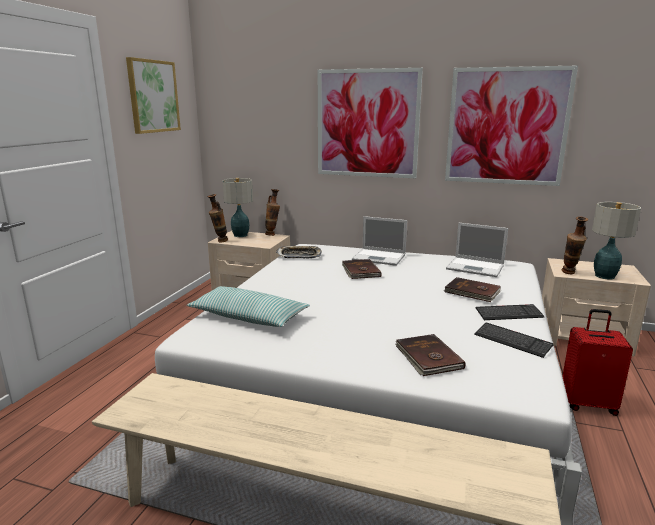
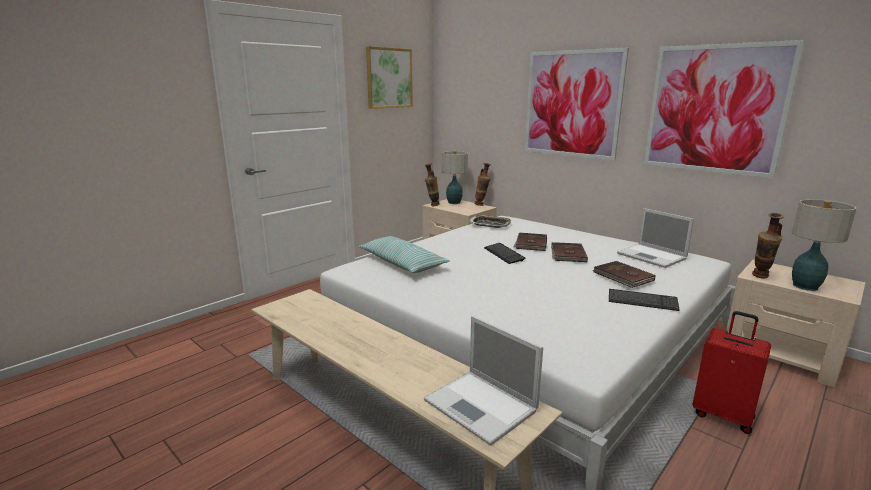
camera: 25 degrees right, 0 degrees up
(380, 257) = (562, 235): laptop -> laptop (482, 406)
(428, 357) = (518, 319): brown book -> brown book (567, 254)
(512, 341) = (617, 323): keyboard -> keyboard (504, 254)

